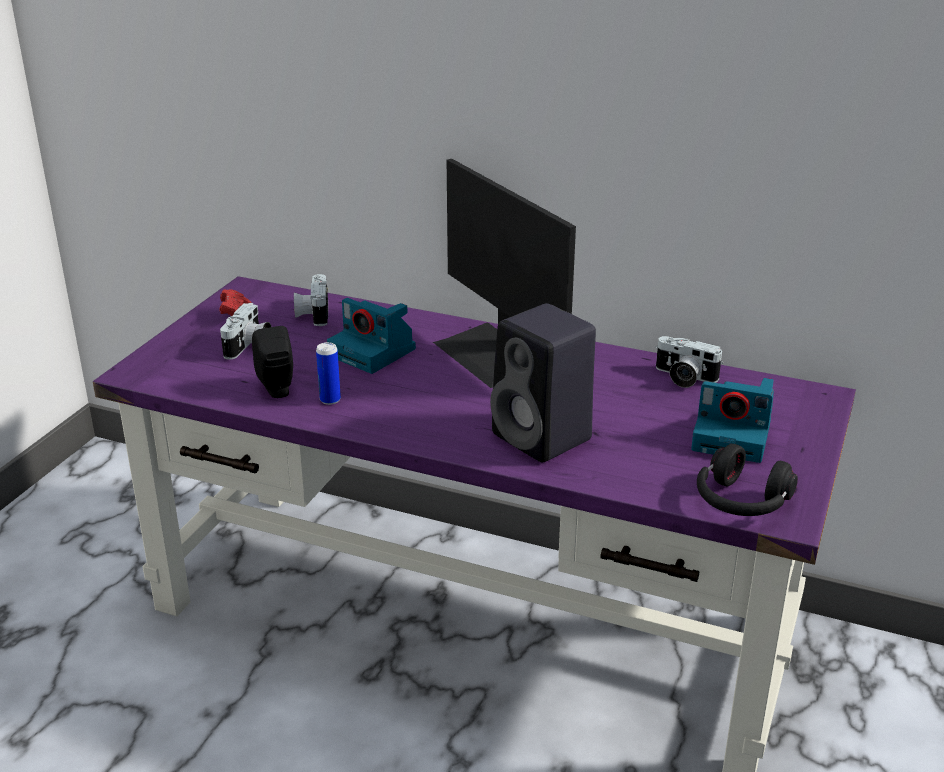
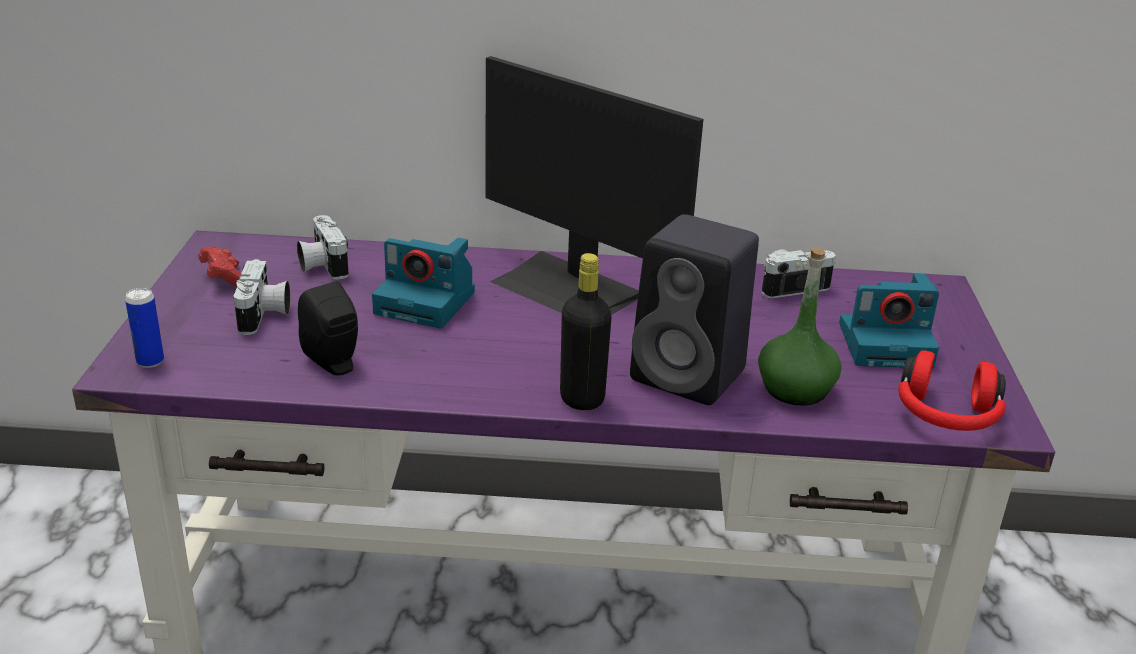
camera: 20 degrees left, 0 degrees up
(330, 400) = (410, 368): can -> can (150, 361)
(444, 442) = (582, 399): none -> black bottle
(624, 461) = (796, 389): none -> green bottle
(683, 378) = (791, 286): camera -> camera turned 150 degrees clockwise
(740, 503) = (946, 416): black headphones -> red headphones

